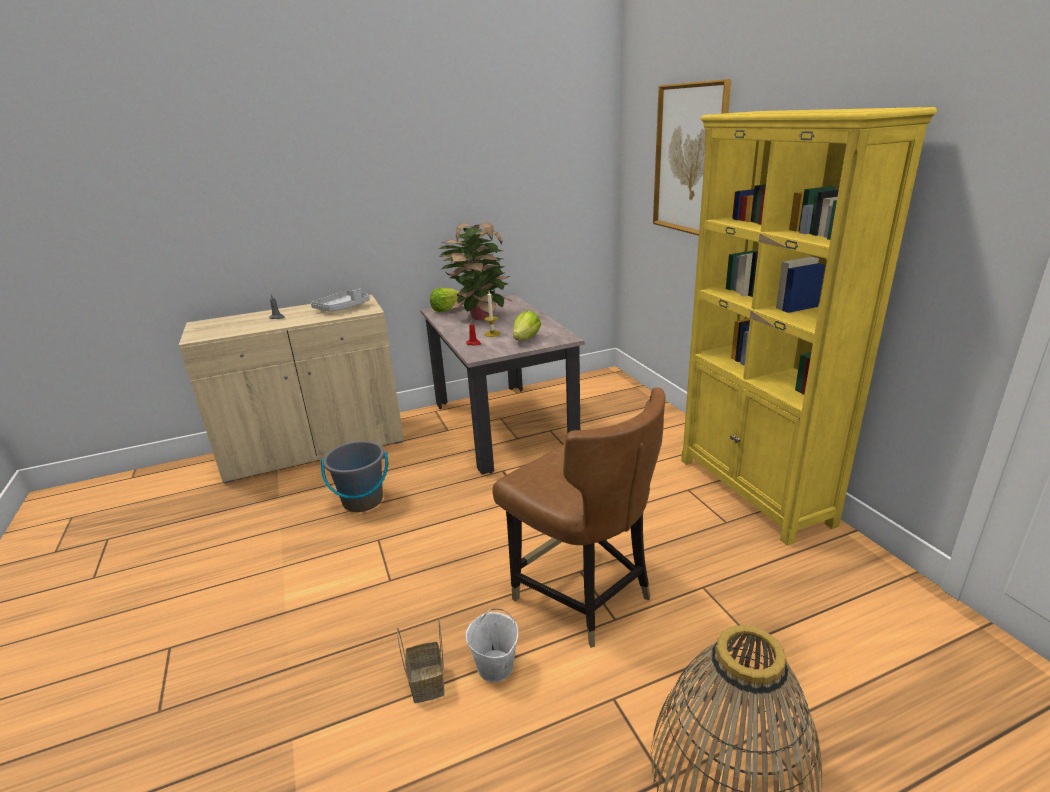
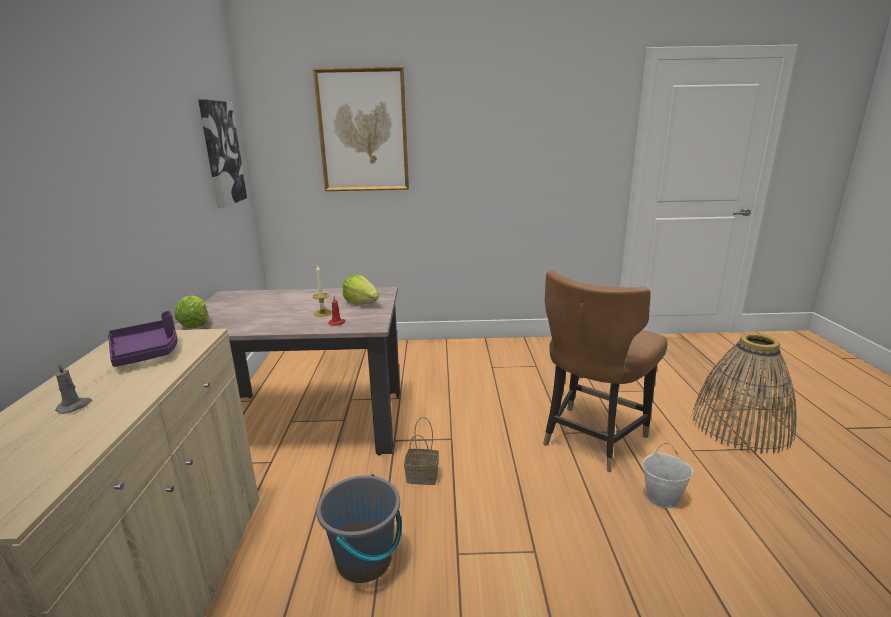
camera: 70 degrees left, 5 degrees down
(342, 308) = (147, 352): grey tray -> purple tray
(428, 684) = (681, 541): basket -> basket (423, 476)
(479, 317) = (260, 312): potted plant -> none
(558, 175) = (221, 153): none -> picture
(583, 595) = (591, 438): brown chair -> brown chair turned 150 degrees clockwise
(753, 491) = (509, 348): yellow bookcase -> none

